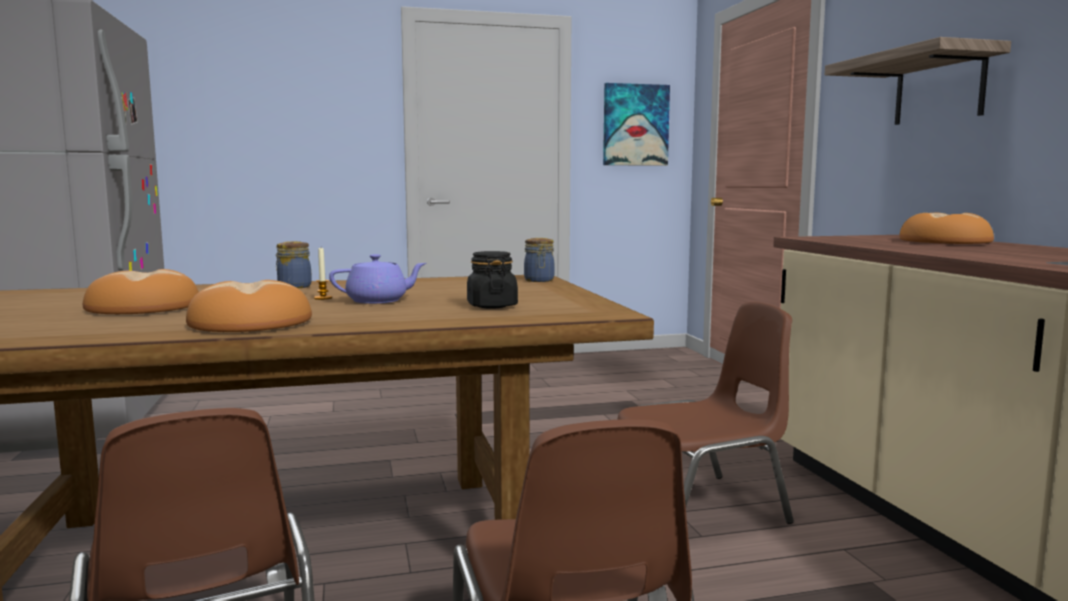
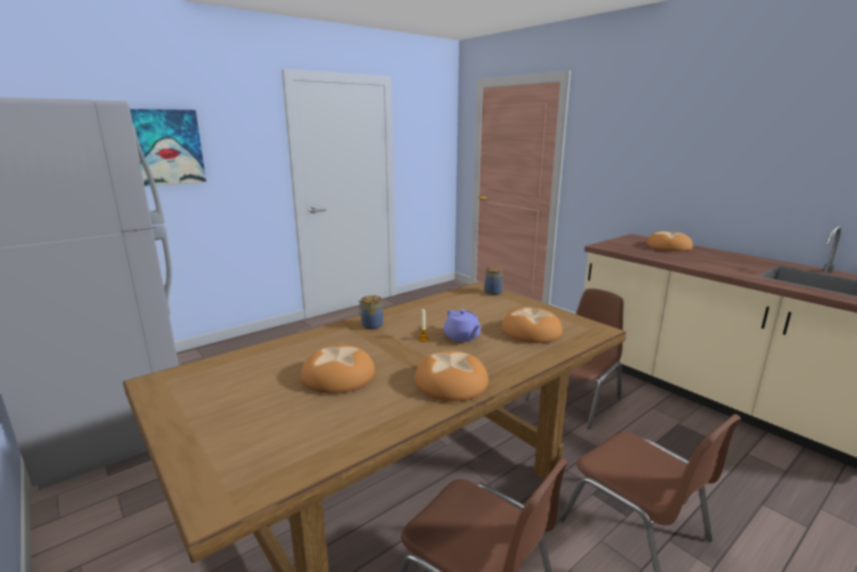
camera: 25 degrees left, 10 degrees up
(378, 301) = (462, 337): purple teapot -> purple teapot turned 105 degrees clockwise
(491, 306) = (532, 331): black jar -> bread
(635, 125) = (428, 148): picture -> picture (167, 147)
(939, 88) = (650, 159): shelf -> none

